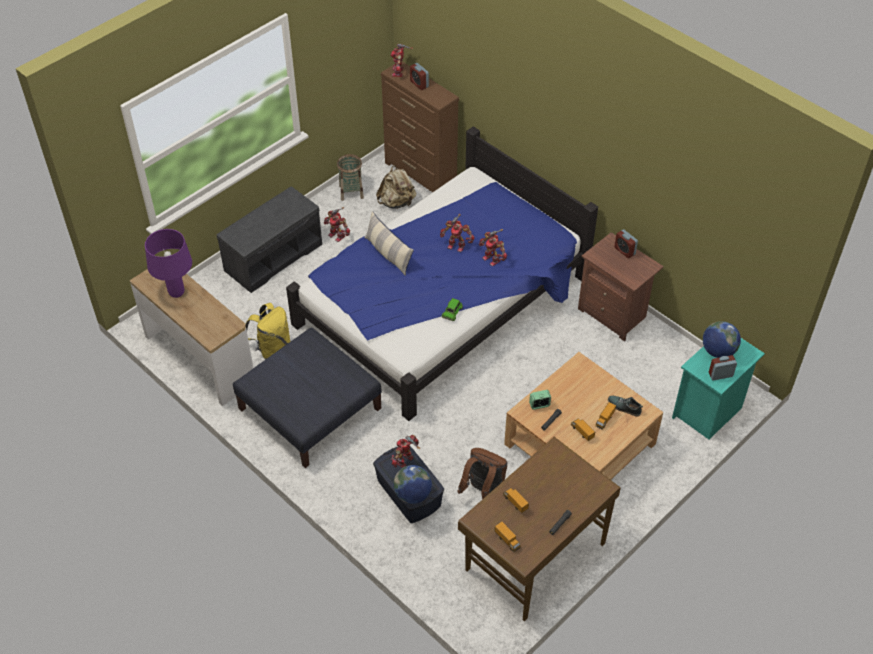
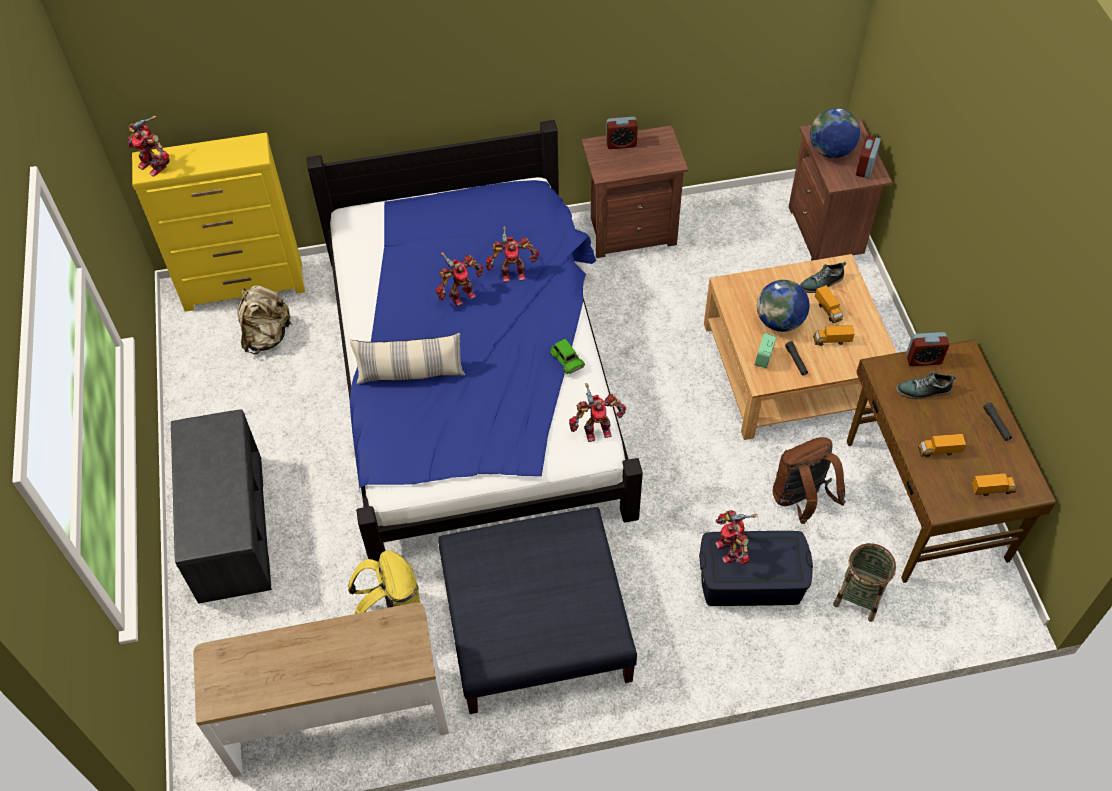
camera: 55 degrees left, 5 degrees up
(177, 293) = (282, 666): purple table lamp -> none
(337, 235) = (261, 431): toy robot -> toy robot (596, 430)
(351, 192) = (199, 374): basket -> basket (859, 597)
(412, 494) = (789, 570): globe -> globe (779, 322)
(419, 84) = (200, 157): alarm clock -> alarm clock (923, 359)
(420, 175) = (245, 286): brown dresser -> yellow dresser
(555, 477) = (923, 391): none -> shoe
(708, 412) = (827, 232): turquoise nightstand -> brown nightstand

